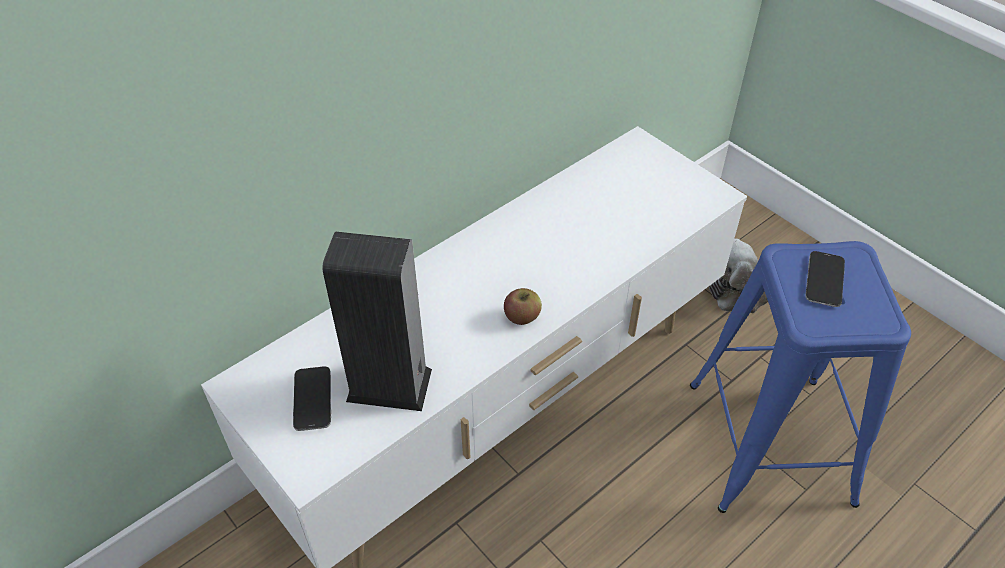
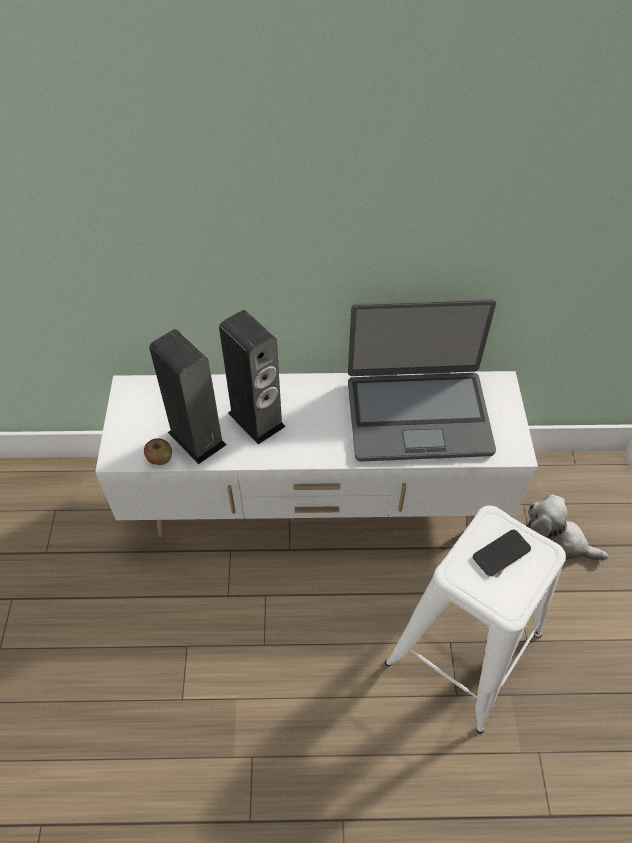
camera: 40 degrees right, 5 degrees up
(312, 399) = (154, 419): phone -> none
(437, 322) = (256, 419): none -> speaker
(522, 316) = (305, 448): apple -> apple (160, 458)
(596, 215) = (418, 415): none -> laptop
(769, 442) = (464, 648): blue stool -> white stool

